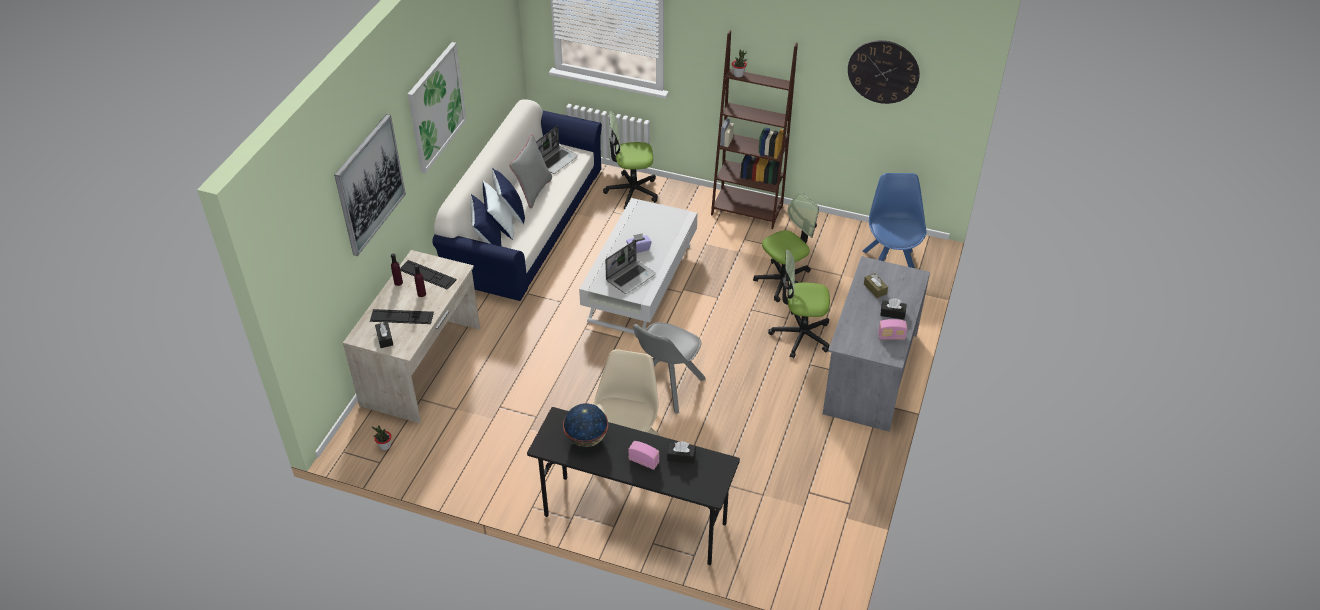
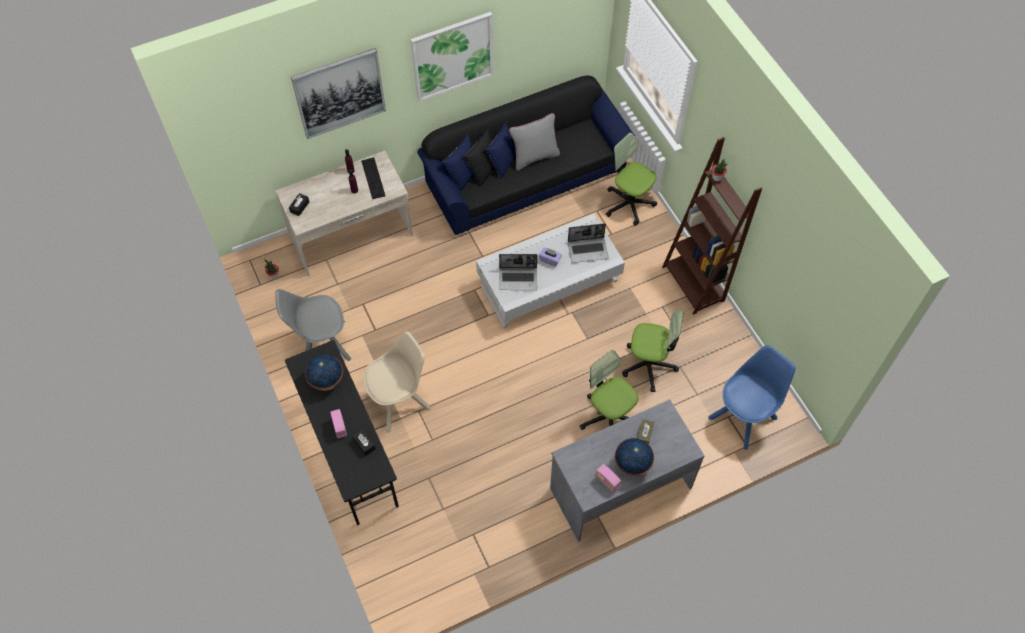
camera: 45 degrees right, 15 degrees up
(401, 317) = (325, 198): keyboard -> none
(526, 226) = (526, 177): white sofa -> black sofa
(556, 160) = (579, 142): laptop -> laptop (588, 250)
(666, 386) = (475, 377): grey chair -> grey chair (321, 344)
(883, 71) = (812, 265): wall clock -> none
(892, 313) = (632, 464): black tissue box -> globe

